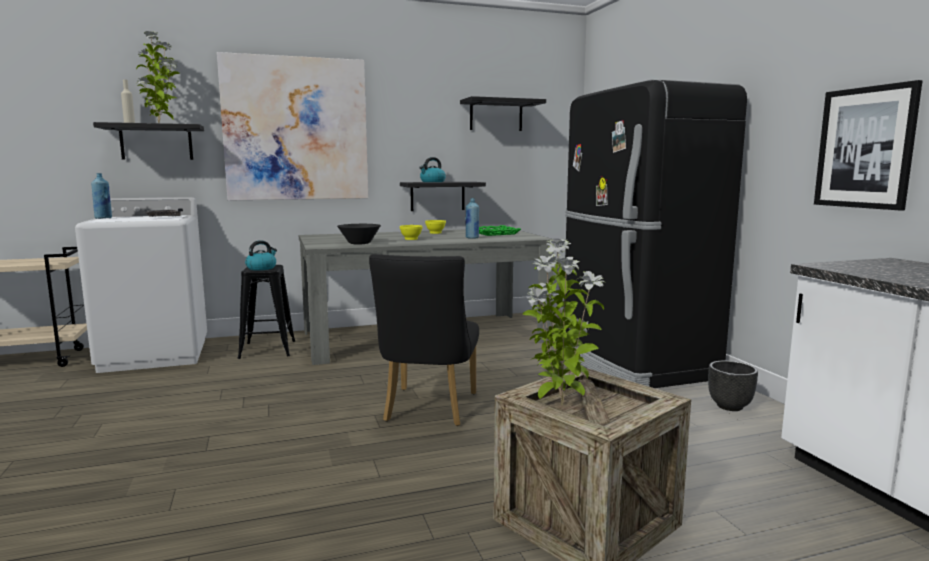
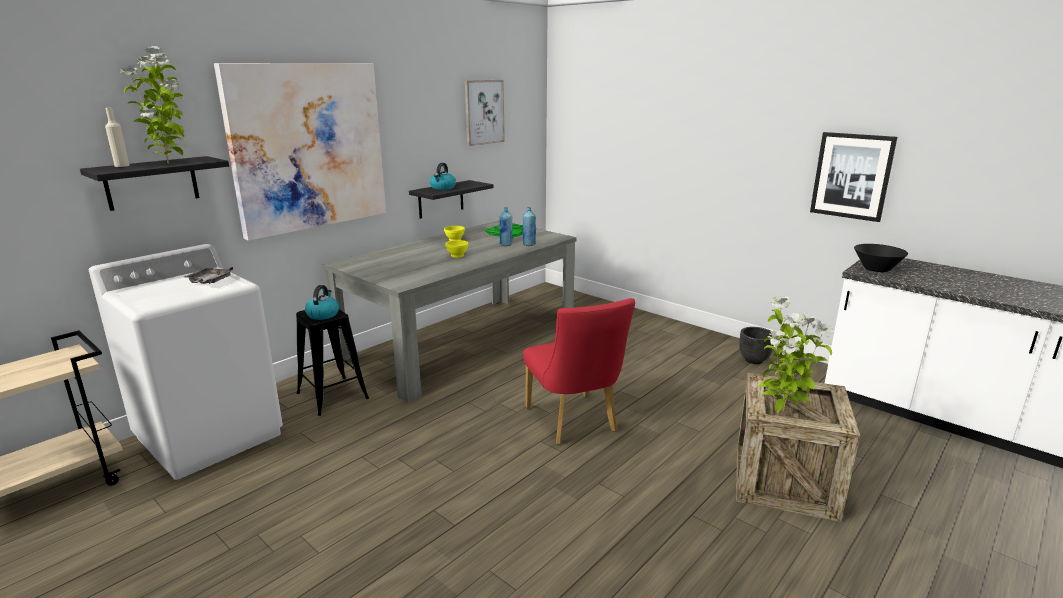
camera: 30 degrees left, 10 degrees up
(103, 218) = (132, 295): blue bottle -> blue bottle (529, 244)
(359, 243) = (426, 272): black bowl -> black bowl (876, 269)
(428, 410) = (574, 423): black chair -> red chair
(496, 116) = (484, 112): black shelf -> picture
(632, 362) = (653, 334): black fridge -> none

